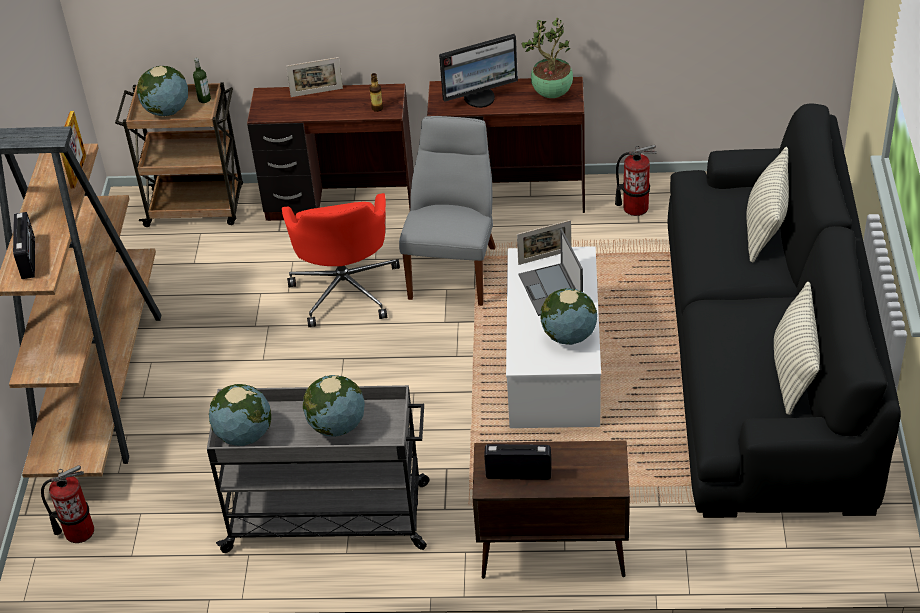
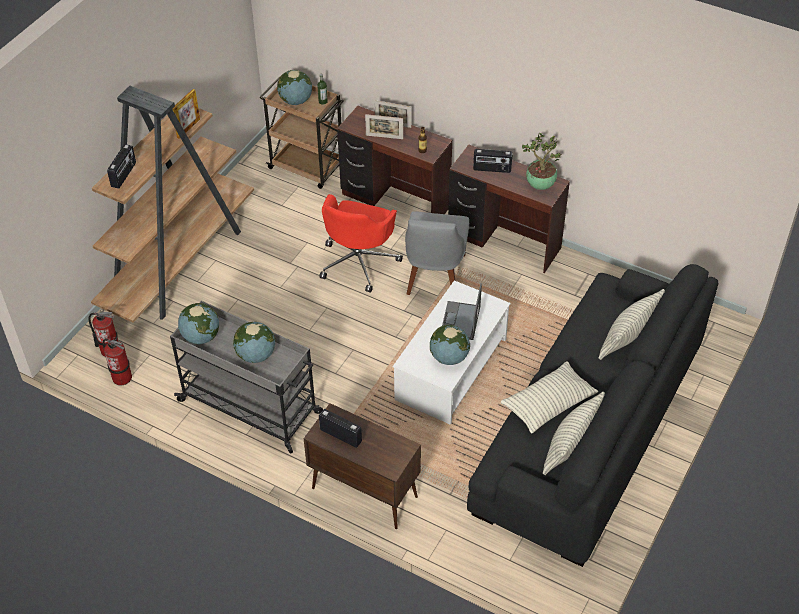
camera: 25 degrees right, 5 degrees up
(454, 269) = (434, 277): grey chair -> grey chair turned 150 degrees clockwise
(480, 98) = (492, 169): monitor -> radio
(544, 257) = (472, 297): picture frame -> picture frame (384, 137)
(635, 207) = (580, 283): fire extinguisher -> fire extinguisher (122, 377)
(732, 336) = (548, 404): none -> pillow

